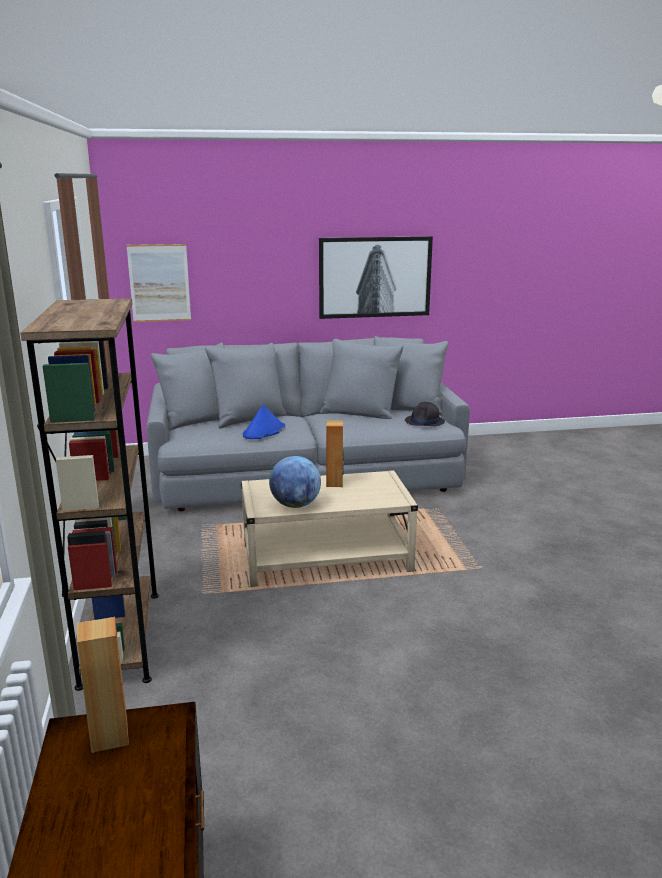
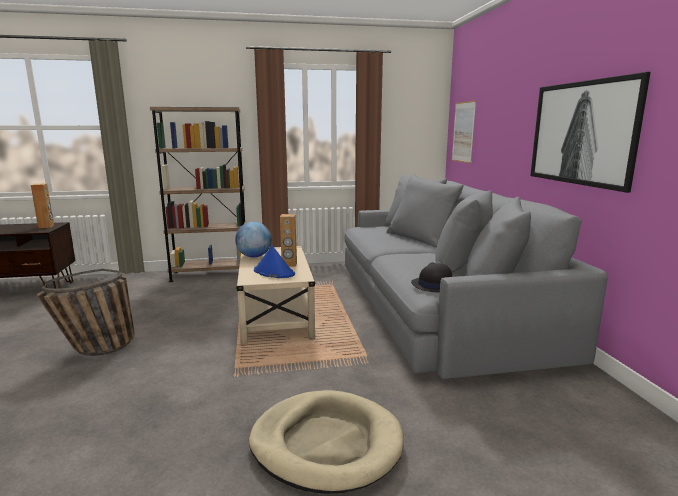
camera: 90 degrees right, 5 degrees down
(264, 431) = (381, 240): blue hat -> blue hat (273, 272)
(453, 679) = (95, 350): none -> basket
(554, 524) = (326, 444): none -> beige dog bed

